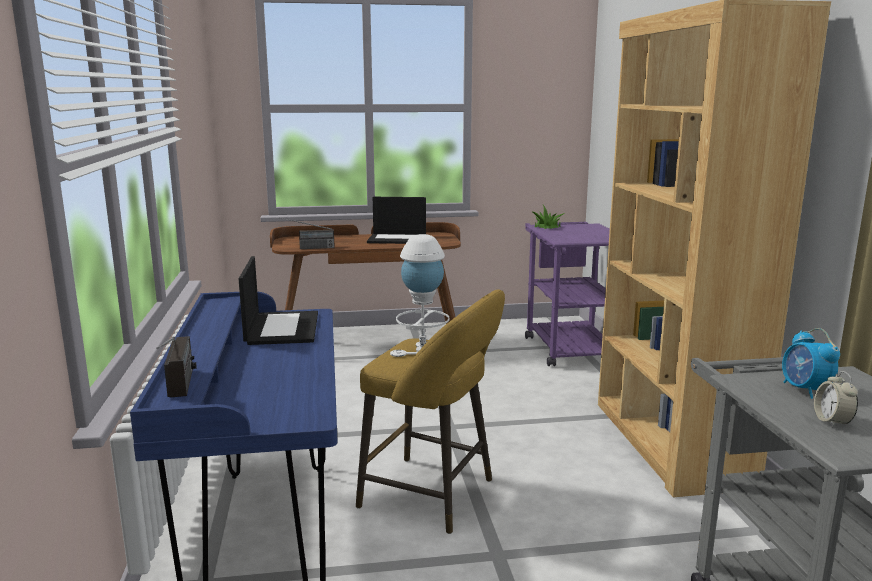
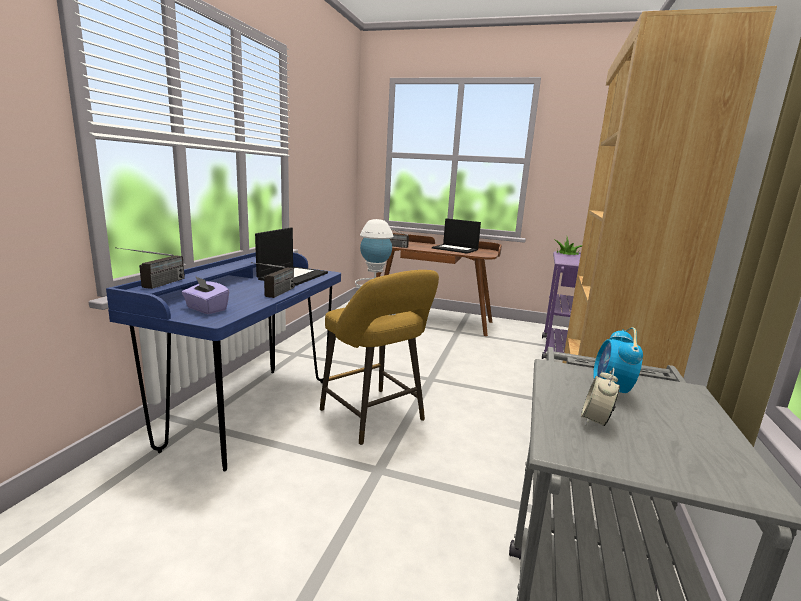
camera: 25 degrees right, 0 degrees up
(269, 406) = (206, 309): none -> purple tissue box
(314, 363) = (275, 295): none -> radio

